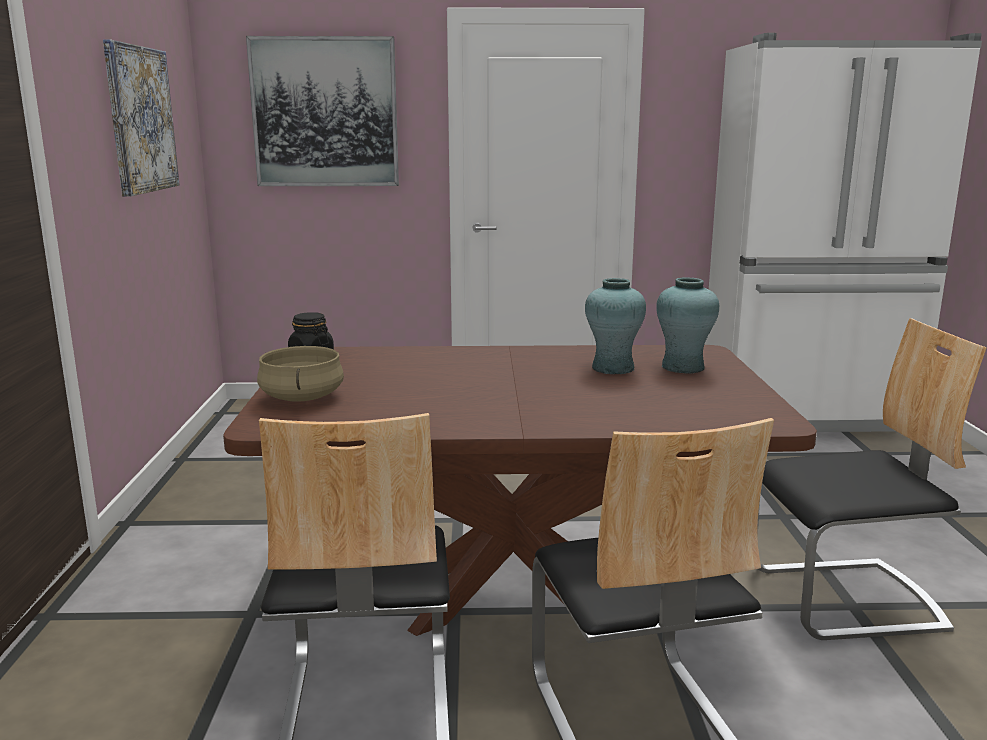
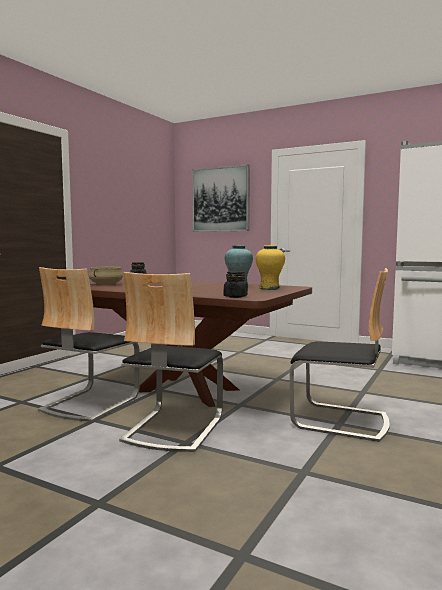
camera: 30 degrees right, 10 degrees down
(140, 119) = (132, 199): picture -> none
(682, 367) = (269, 288): turquoise vase -> yellow vase
(731, 421) = (235, 296): none -> black jar

